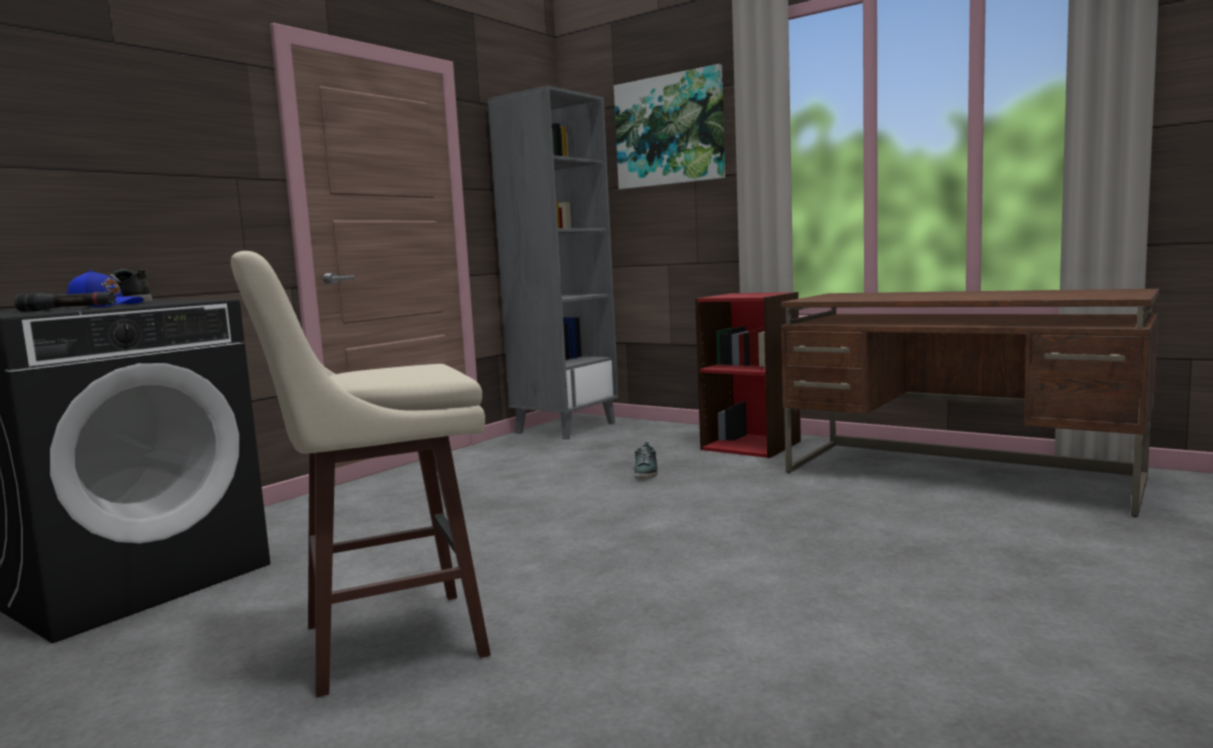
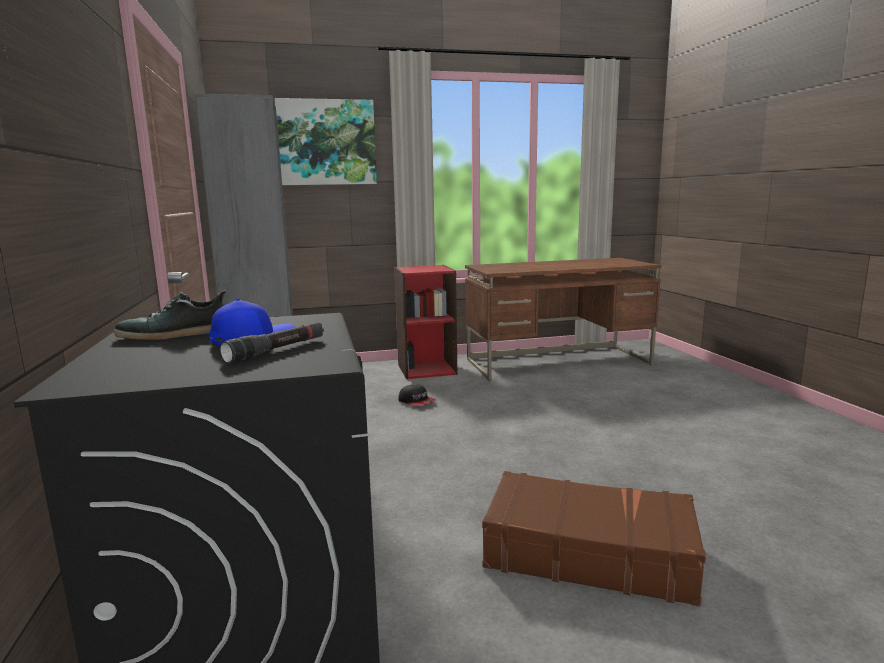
camera: 50 degrees left, 5 degrees up
(386, 641) = (588, 552): beige stool -> brown suitcase
(646, 472) = (416, 401): shoe -> cap

